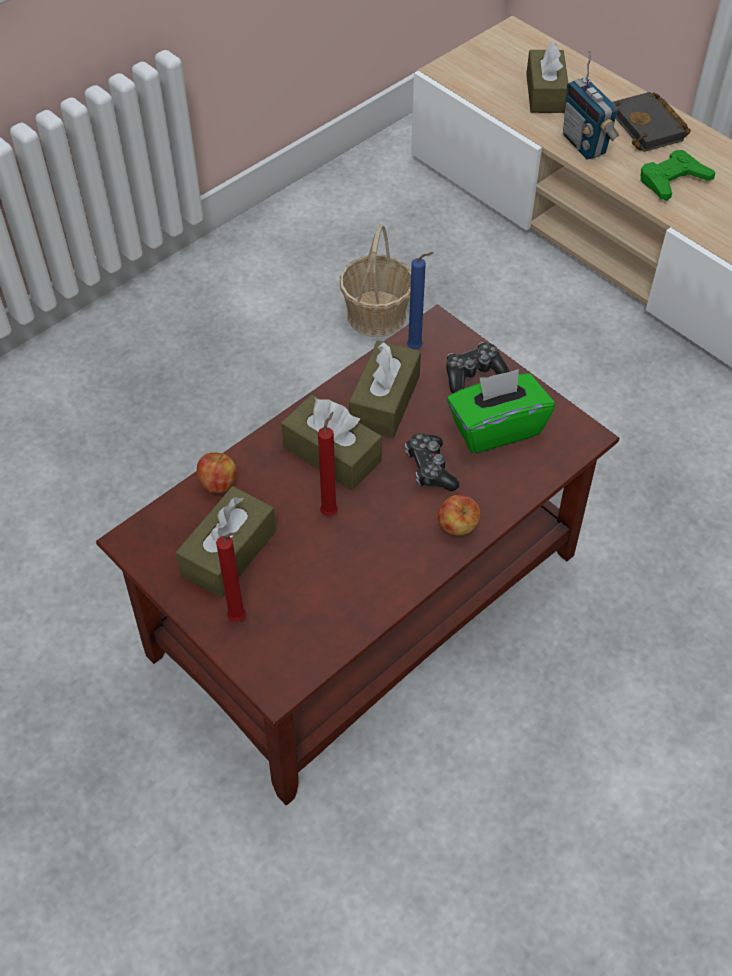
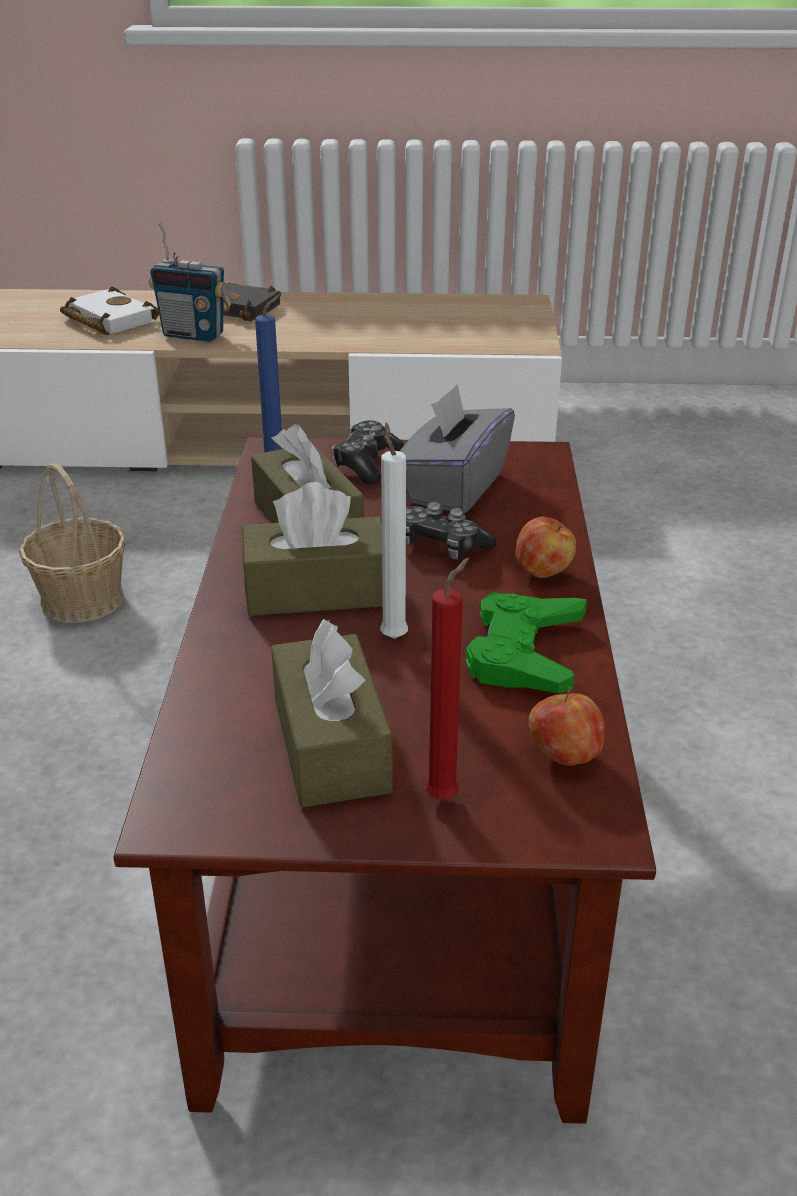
camera: 45 degrees left, 20 degrees down
(218, 484) = (215, 692): apple -> apple (564, 756)
(330, 511) = (393, 635): red candle -> white candle
(496, 428) = (453, 487): green tissue box -> grey tissue box
(545, 93) = (106, 319): brown tissue box -> white book
(673, 180) = (307, 327): green game controller -> green game controller (525, 653)

